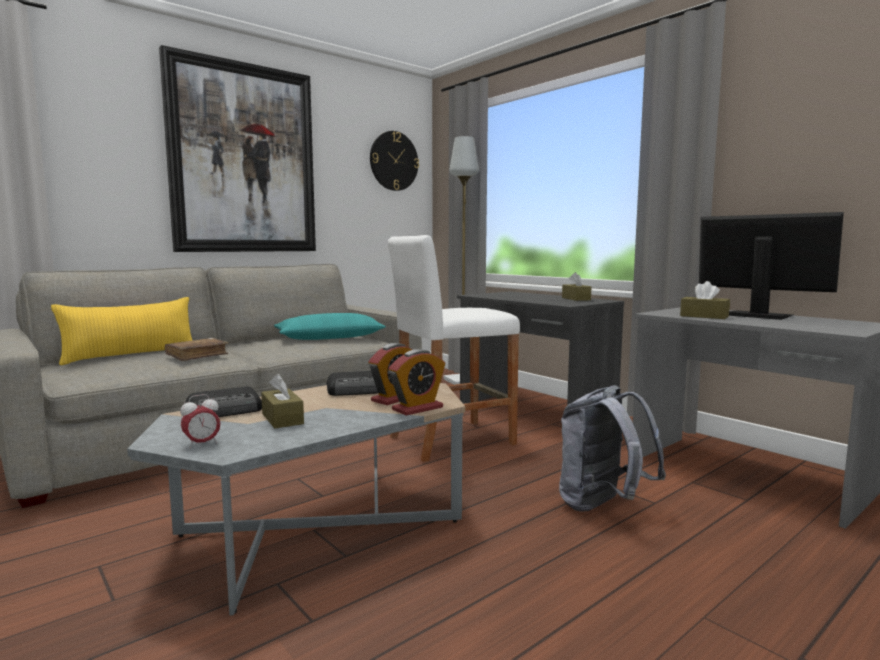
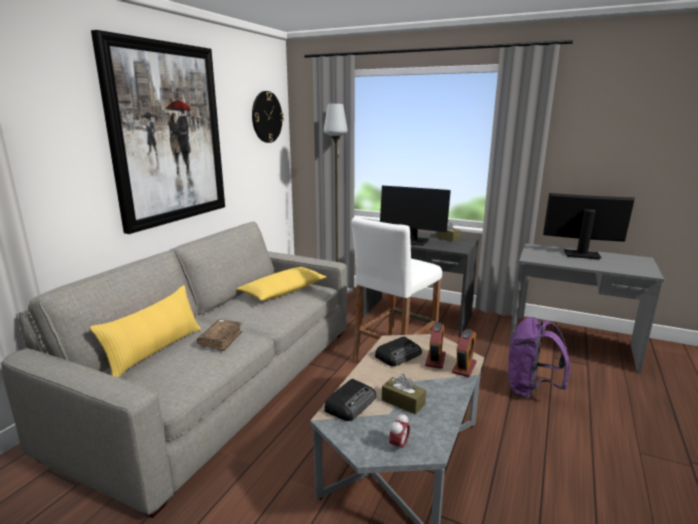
camera: 25 degrees left, 10 degrees up
(330, 338) = (283, 291): turquoise pillow -> yellow pillow
(519, 298) = (412, 241): none -> monitor
(602, 506) = (530, 390): grey backpack -> purple backpack
(704, 316) = (560, 260): brown tissue box -> none

